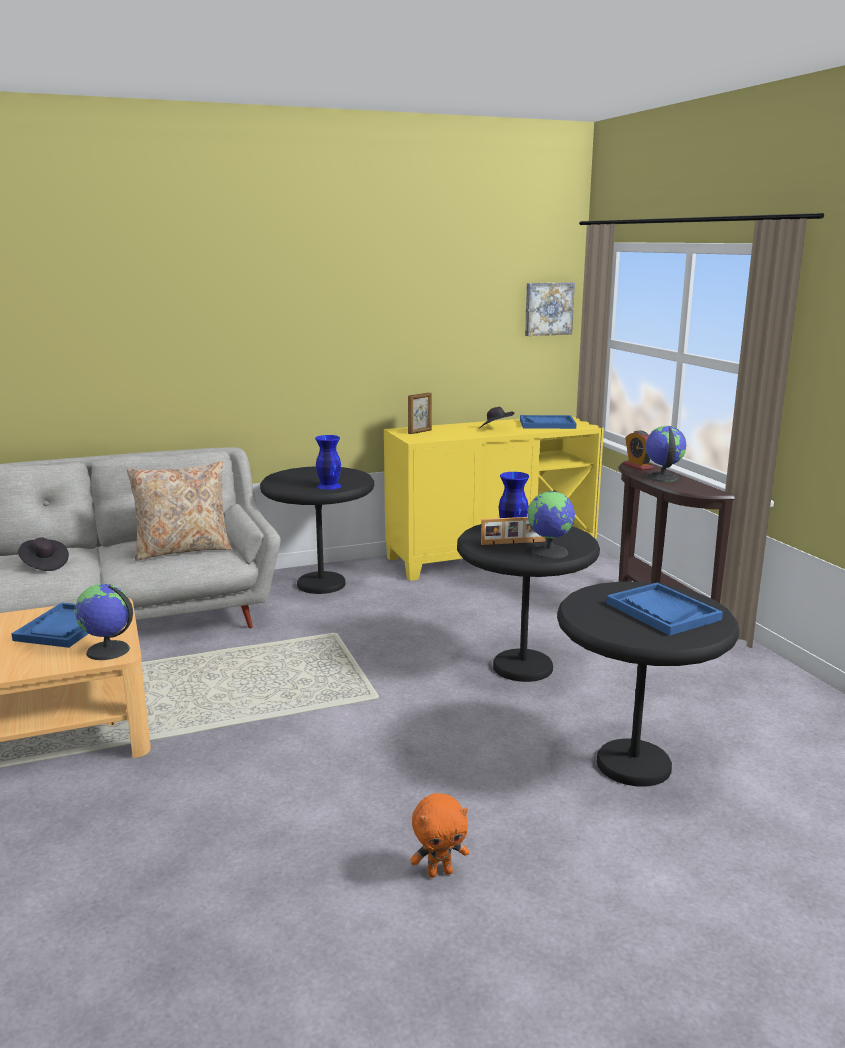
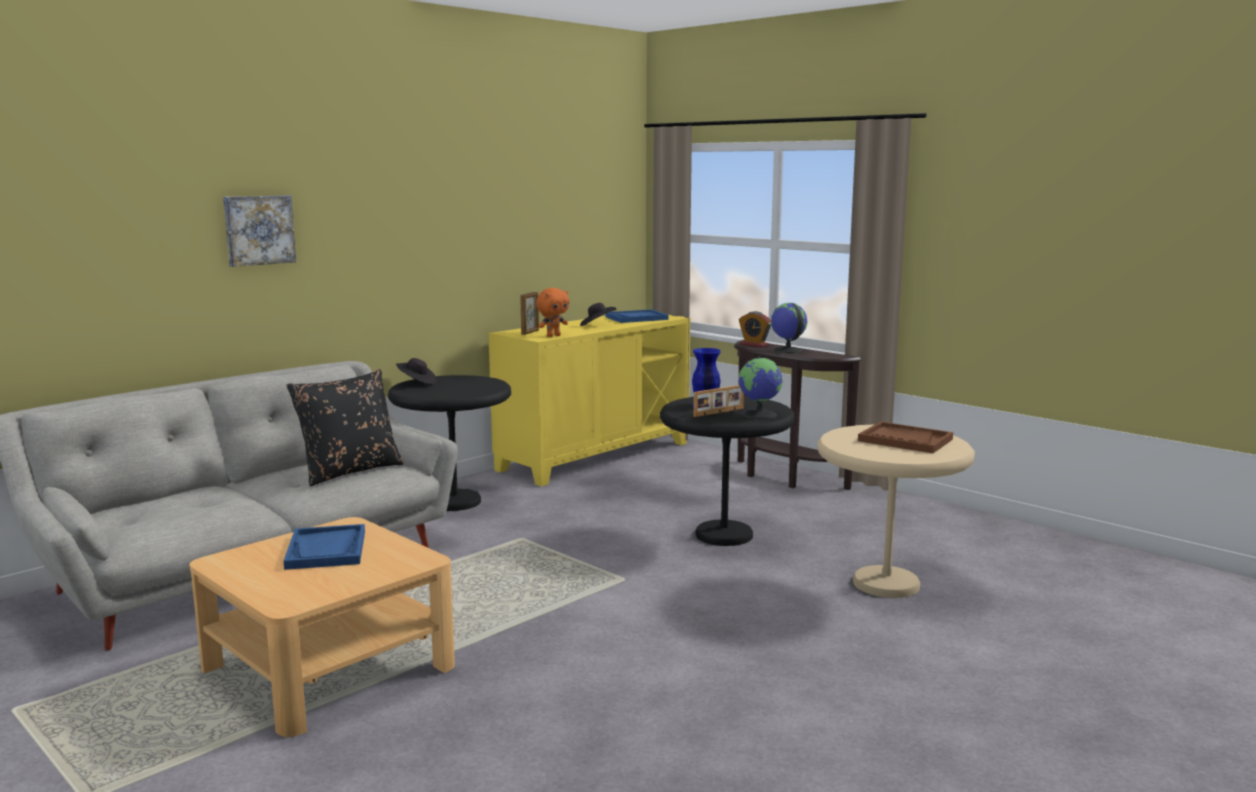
camera: 25 degrees left, 5 degrees down
(44, 565) = (205, 504): black hat -> black hat (417, 383)
(107, 651) = (408, 559): globe -> none
(183, 550) = (349, 471): beige pillow -> black pillow
(328, 486) = (472, 390): blue vase -> none
(439, 872) = (825, 685): orange plush toy -> orange plush toy (553, 336)
(548, 308) = (619, 207): picture -> picture (258, 230)
(633, 764) = (886, 584): black side table -> beige side table
(662, 611) = (905, 440): blue tray -> brown tray

